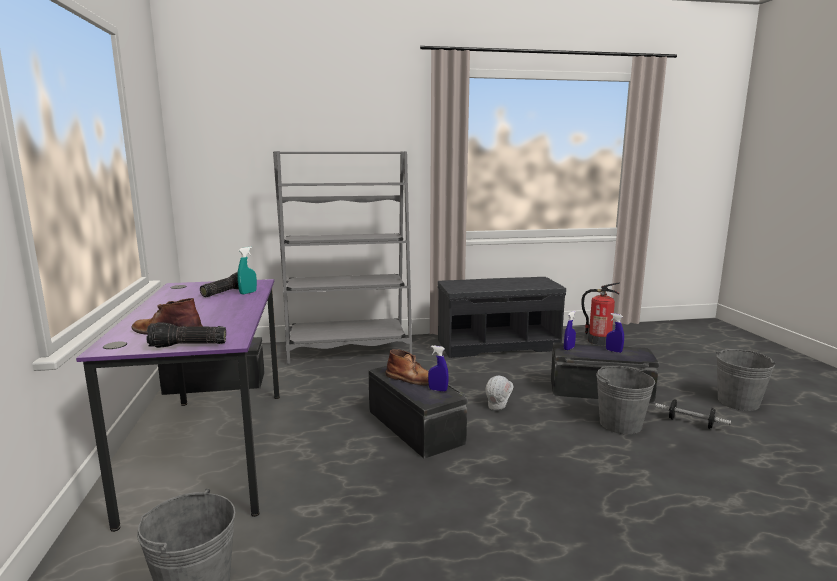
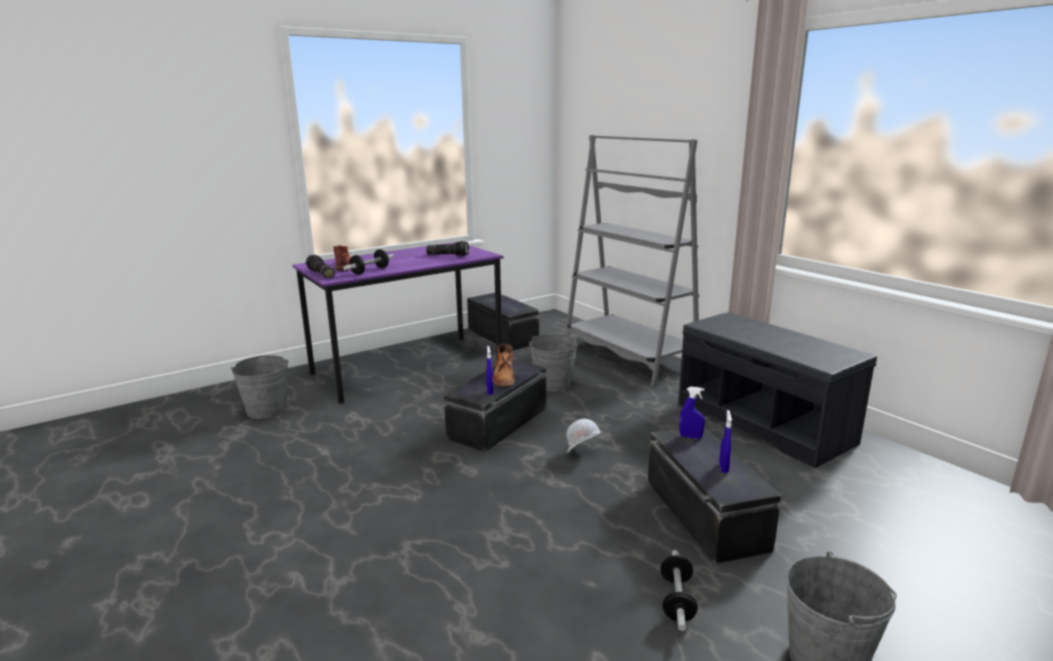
camera: 65 degrees right, 5 degrees up
(228, 323) = (370, 271): none -> dumbbell
(248, 293) = (451, 259): turquoise spray bottle -> none
(598, 341) = (914, 495): fire extinguisher -> none
(620, 424) = (613, 538): grey bucket -> grey bucket (553, 384)

